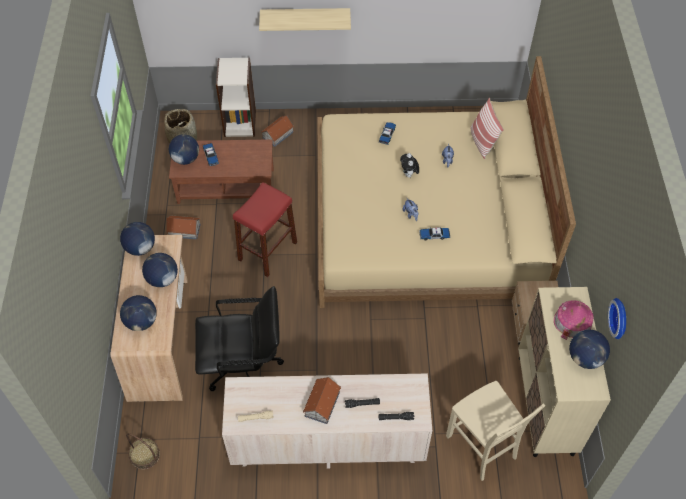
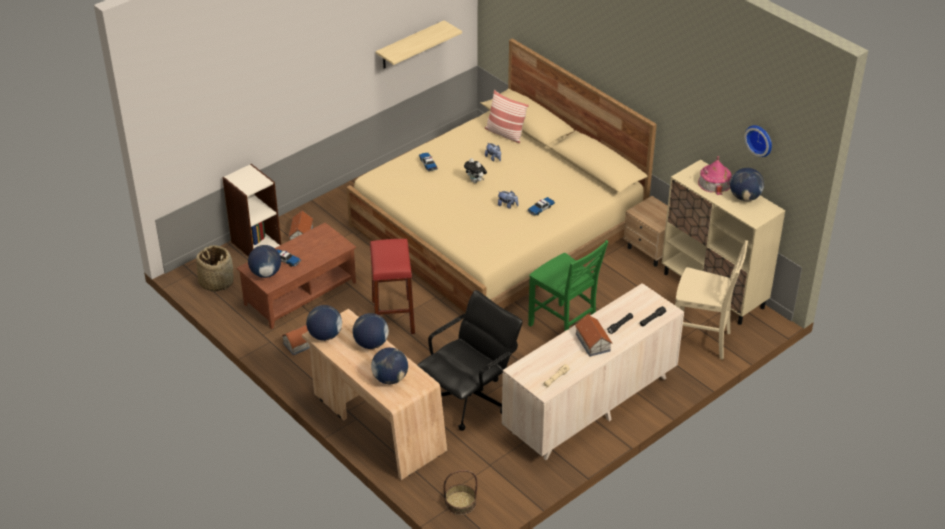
camera: 40 degrees left, 15 degrees down
(305, 18) = (296, 96): shelf -> shelf (410, 45)
(381, 353) = (564, 329): none -> green chair

